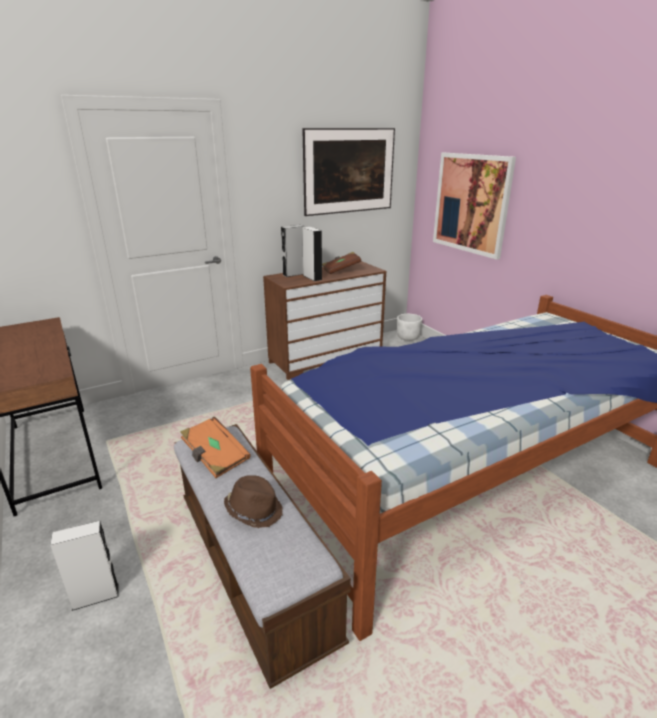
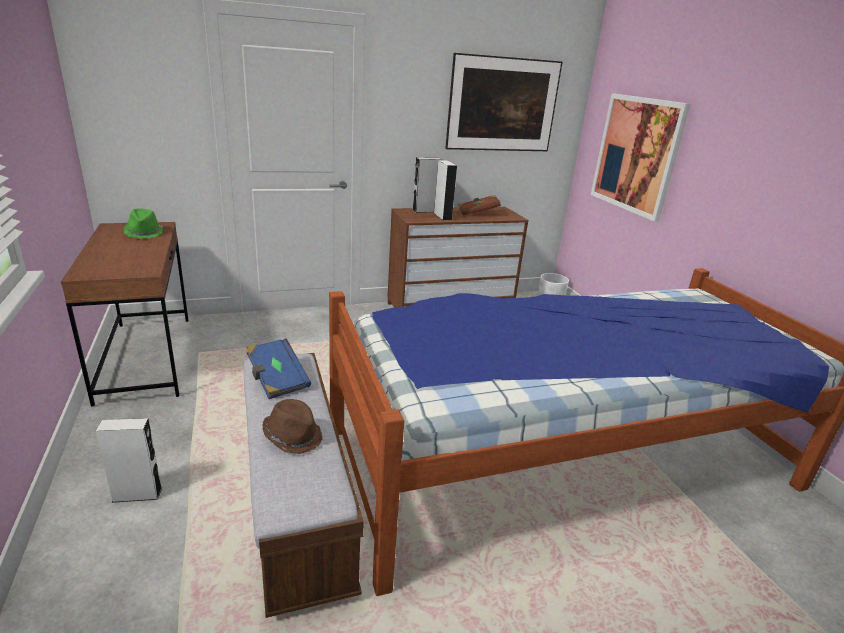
camera: 10 degrees right, 0 degrees up
(34, 333) = (144, 233): none -> green hat
(215, 457) = (277, 379): orange book -> blue book

